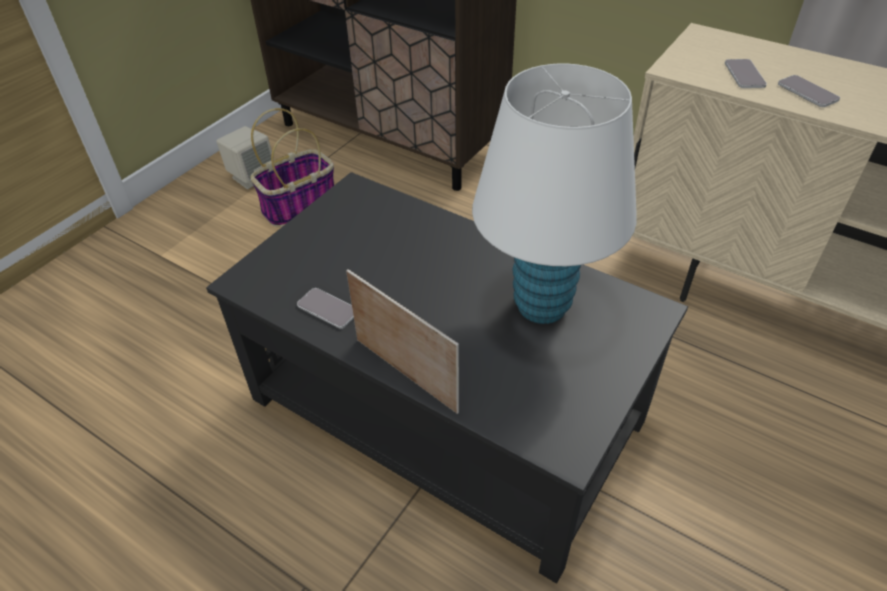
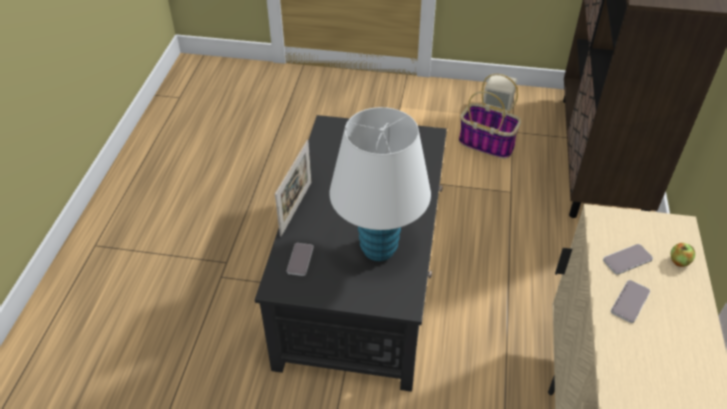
camera: 65 degrees right, 0 degrees up
(328, 309) = (325, 163): phone -> phone (300, 260)
(754, 49) = (679, 261): none -> apple

